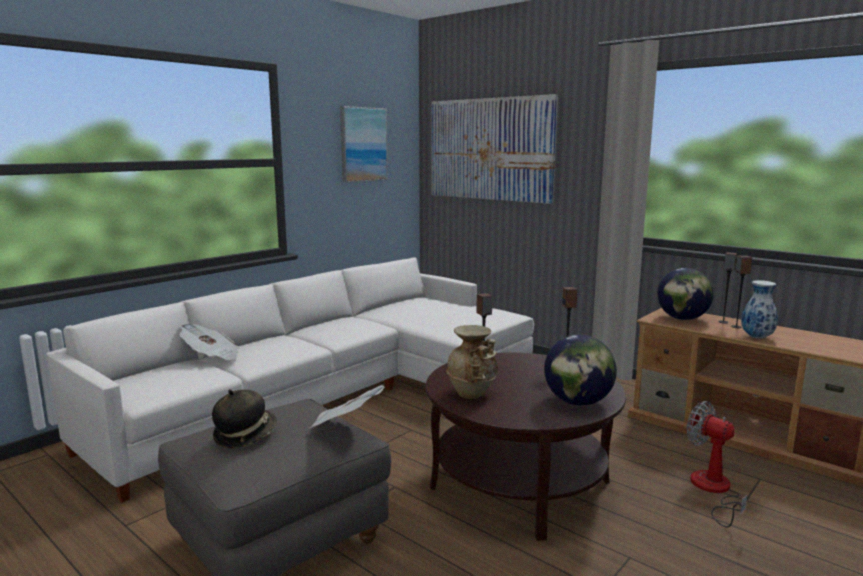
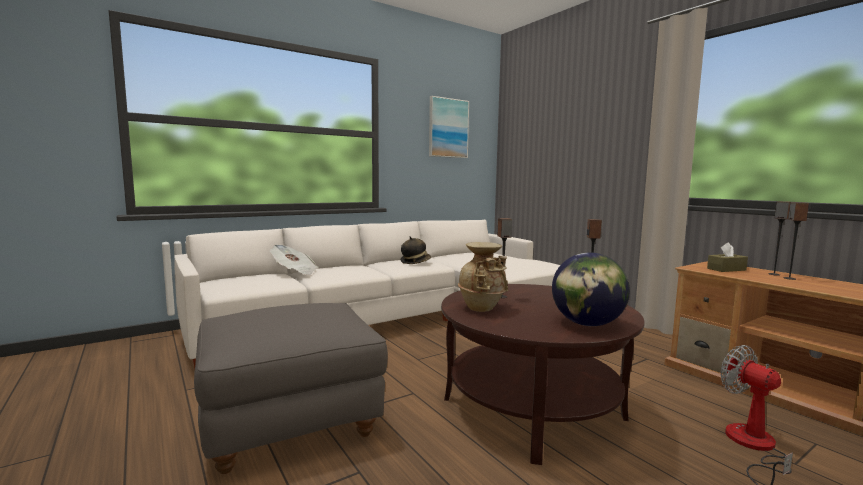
camera: 15 degrees right, 5 degrees down
(245, 435) = (261, 316): hat -> hat (415, 262)
(347, 425) = (351, 319): newspaper -> none
(490, 149) = (552, 130): picture -> none
(682, 318) = (726, 269): globe -> brown tissue box
(757, 337) = (815, 287): vase -> none

